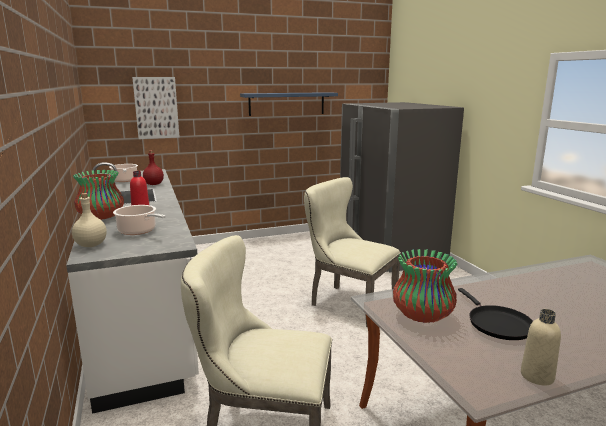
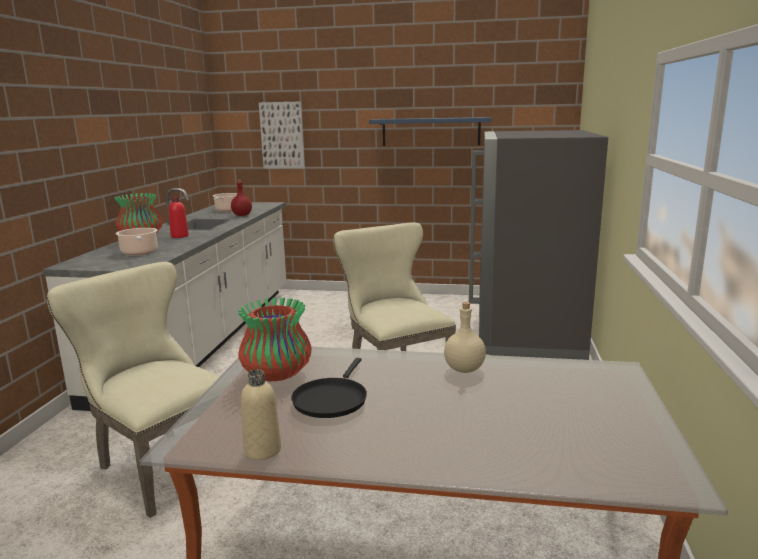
camera: 30 degrees right, 0 degrees up
(91, 245) = (86, 258): beige bottle -> beige bottle (464, 369)

